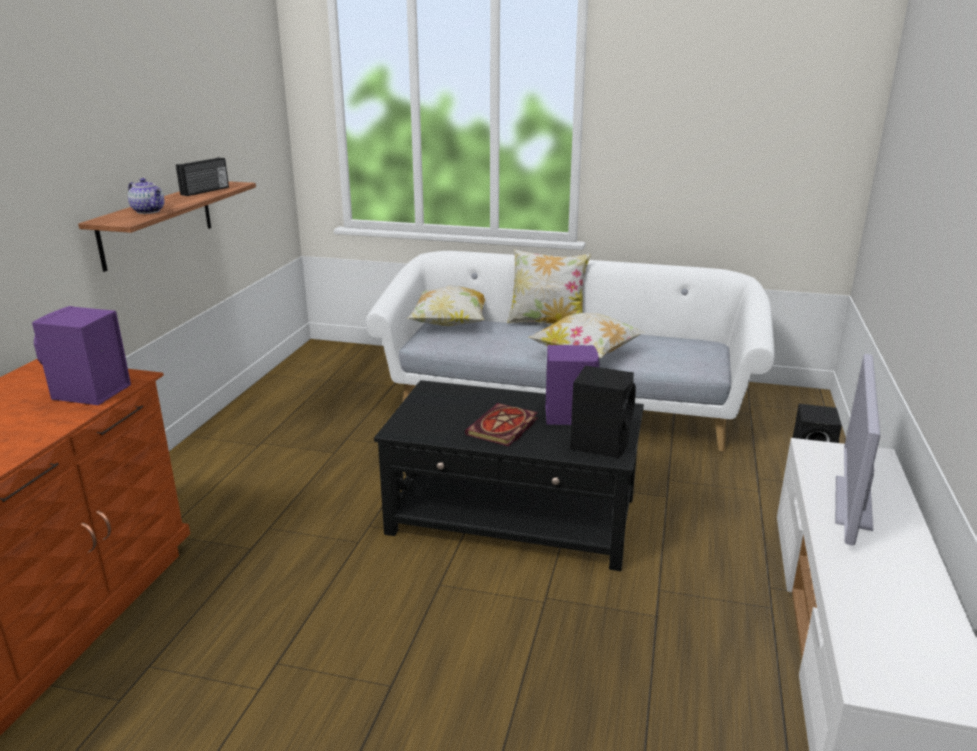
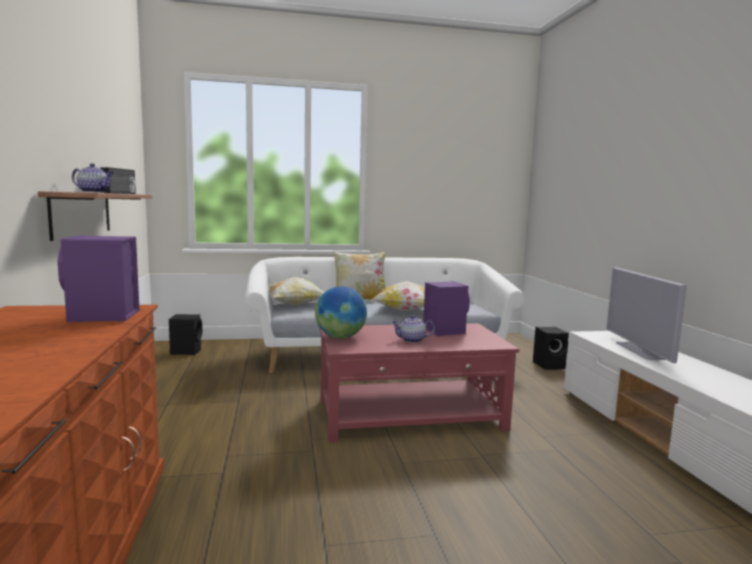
camera: 25 degrees left, 15 degrees down
(420, 407) = (340, 337): none -> globe
(503, 428) = (412, 340): book -> teapot
(514, 516) = (410, 415): black coffee table -> red coffee table
(601, 443) = (482, 340): black speaker -> black speaker (186, 351)

